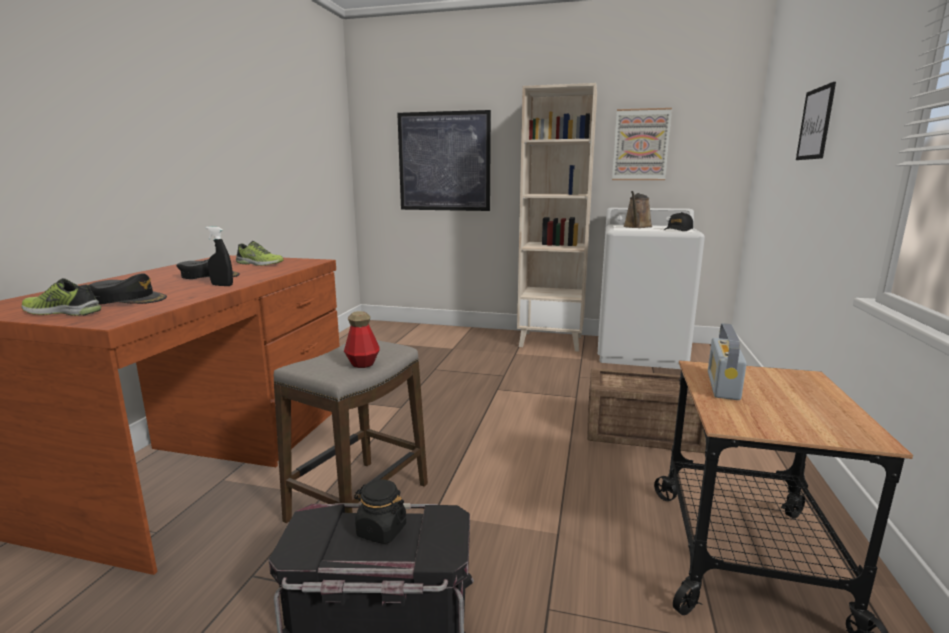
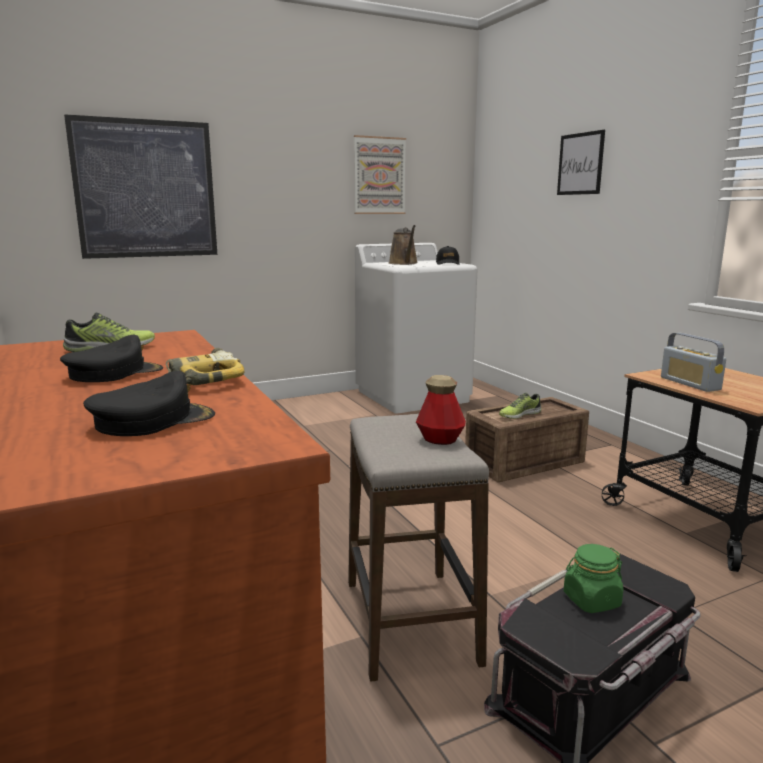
camera: 40 degrees left, 0 degrees up
(64, 312) = (136, 457): shoe -> shoe (519, 414)
(222, 285) = (201, 379): black spray bottle -> power drill
(381, 530) = (591, 600): black jar -> green jar
(551, 341) = (318, 404): beige bookcase -> none

